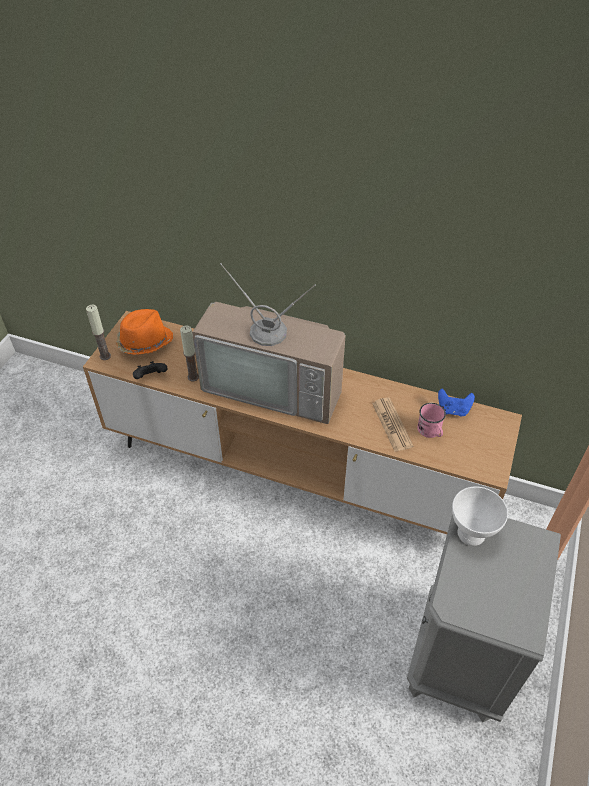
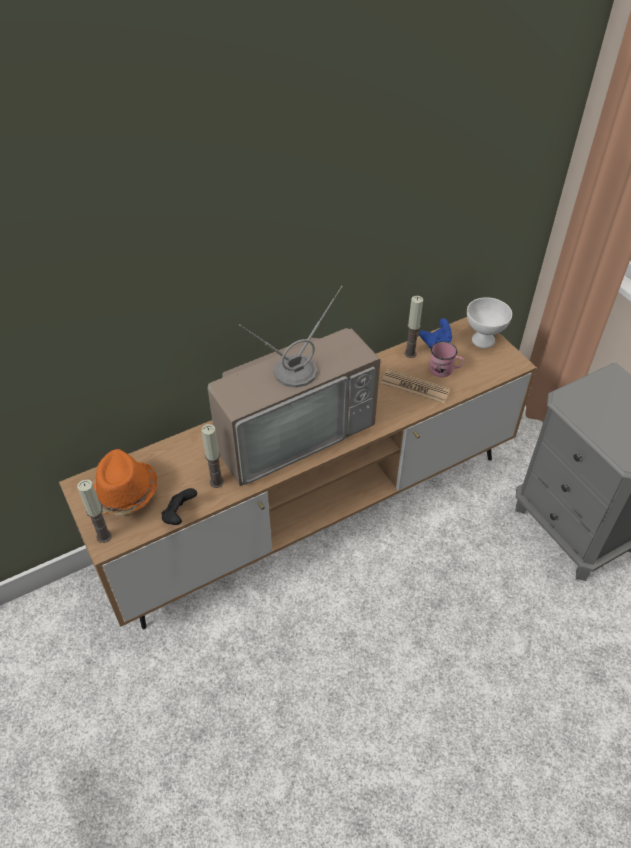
camera: 50 degrees left, 0 degrees up
(423, 401) = (410, 353): none -> candle
(472, 534) = (579, 406): white bowl -> white bowl (484, 340)

